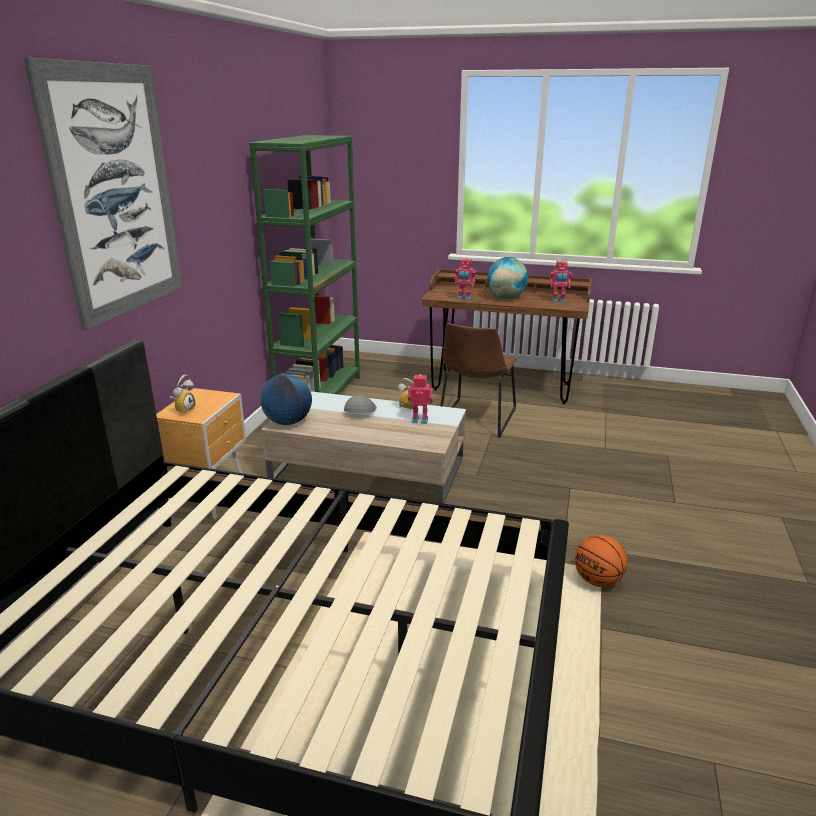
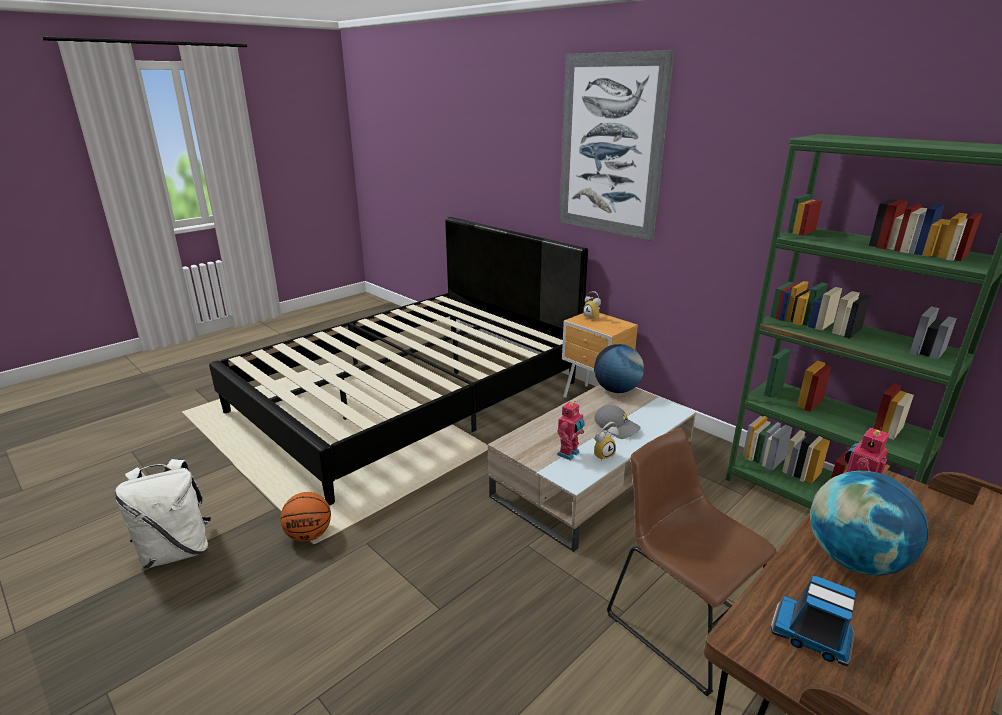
camera: 120 degrees right, 0 degrees up
(558, 301) = (813, 636): toy robot -> toy truck
(724, 655) = (177, 551): none -> white backpack

